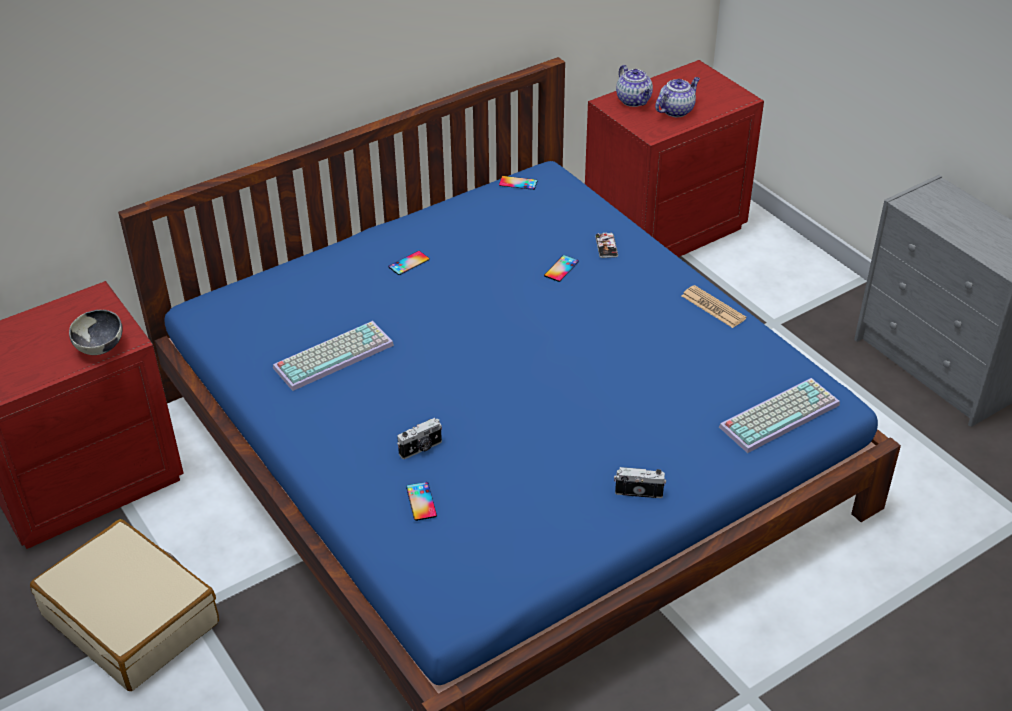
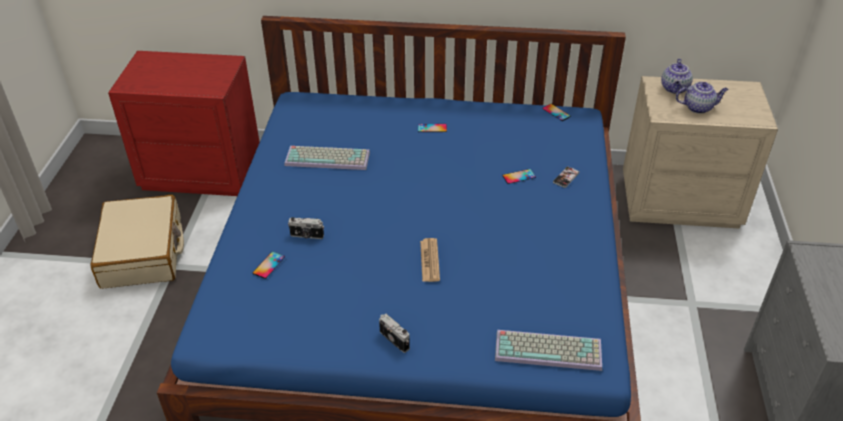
camera: 40 degrees right, 0 degrees up
(101, 347) = (199, 88): bowl -> none
(663, 229) = (679, 200): red nightstand -> beige nightstand
(713, 307) = (591, 253): newspaper -> newspaper (429, 260)

